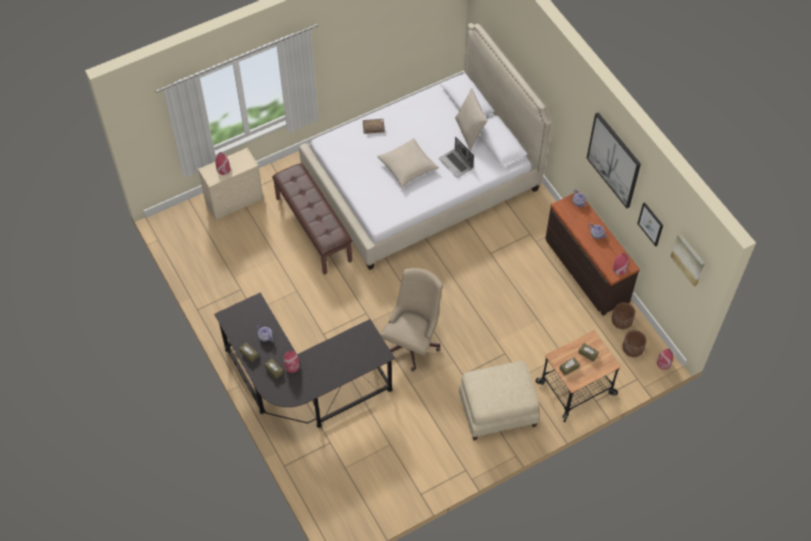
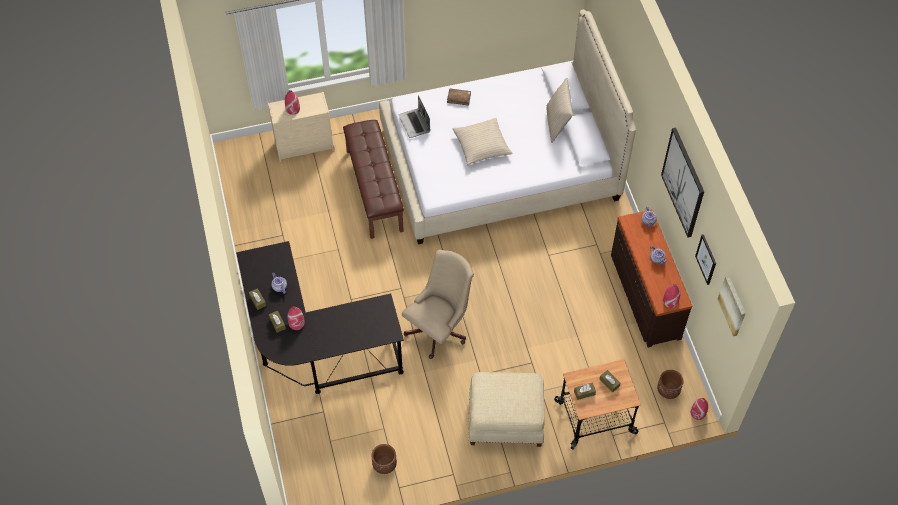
camera: 15 degrees right, 0 degrees up
(456, 163) = (533, 153): laptop -> laptop (415, 124)
(621, 322) = (665, 359): brown planter -> brown planter (384, 465)

